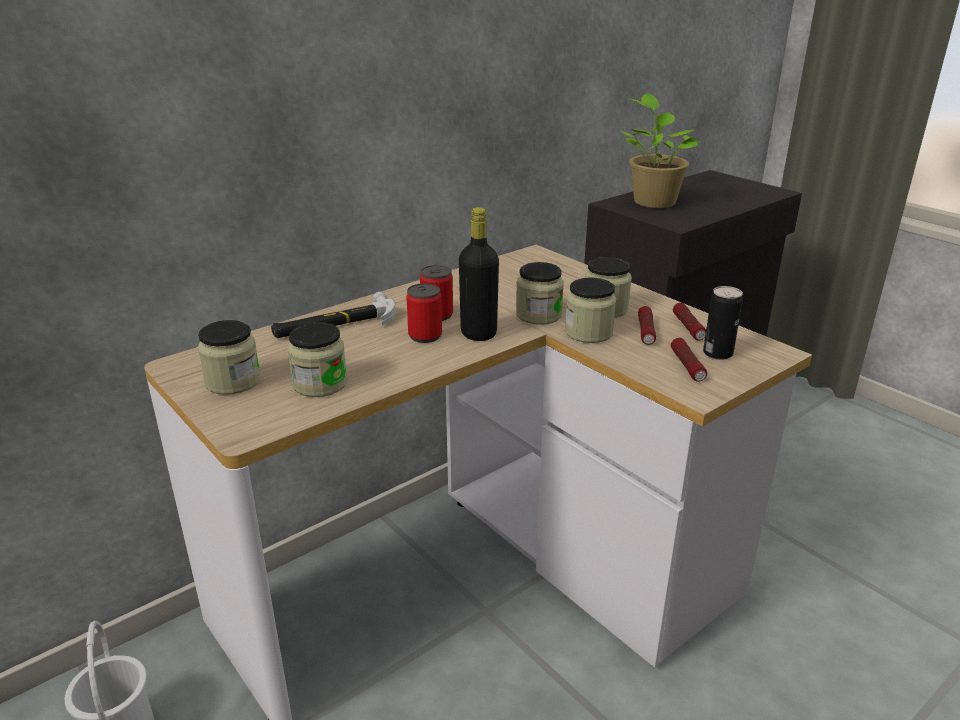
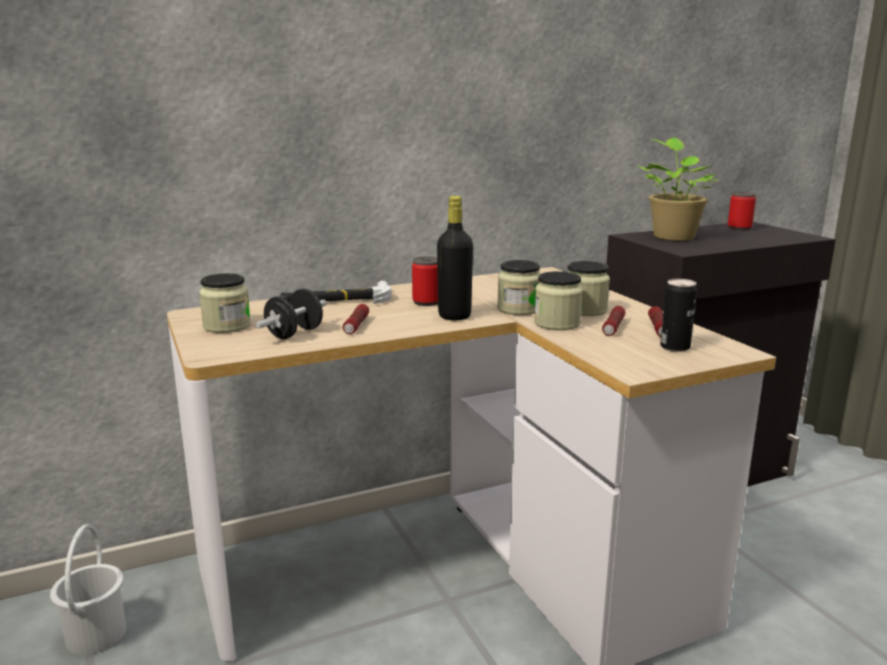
camera: 15 degrees right, 10 degrees down
(320, 384) = (294, 333): jar -> black dumbbell
(425, 336) = (406, 313): can -> can (739, 228)
(687, 366) = (637, 353): flashlight -> flashlight (356, 326)

